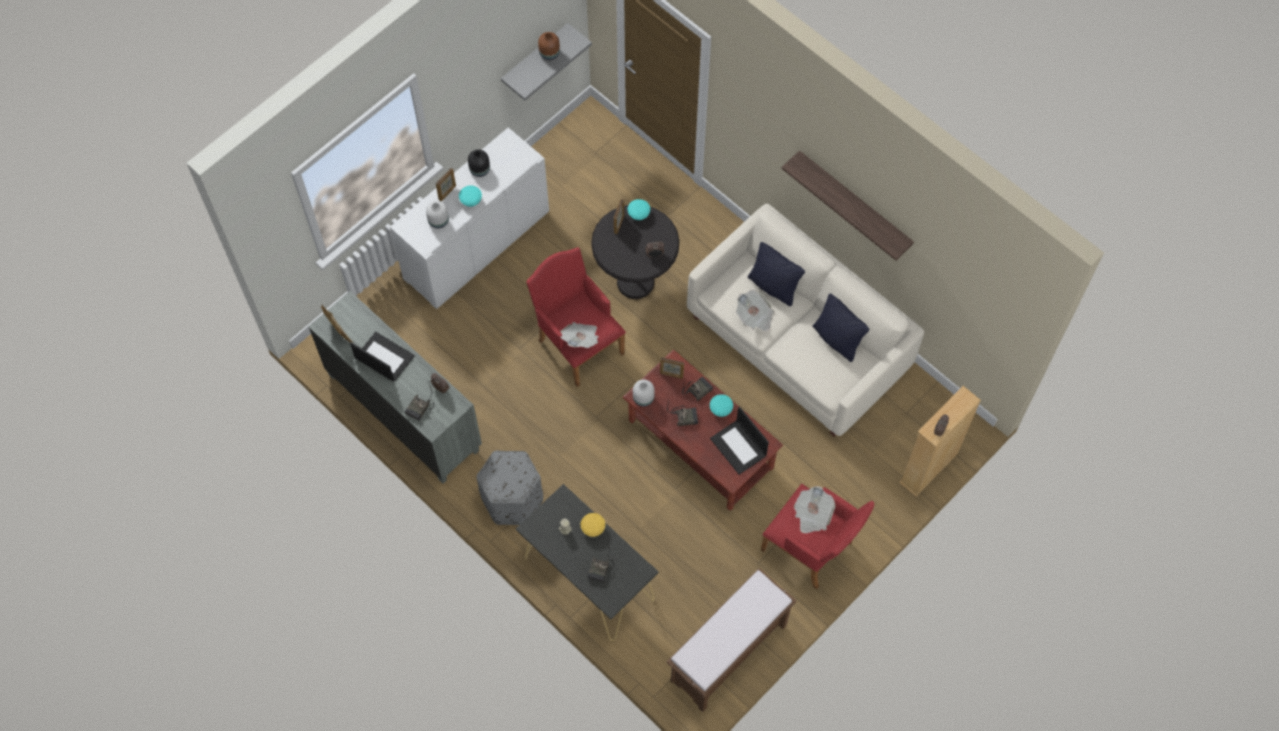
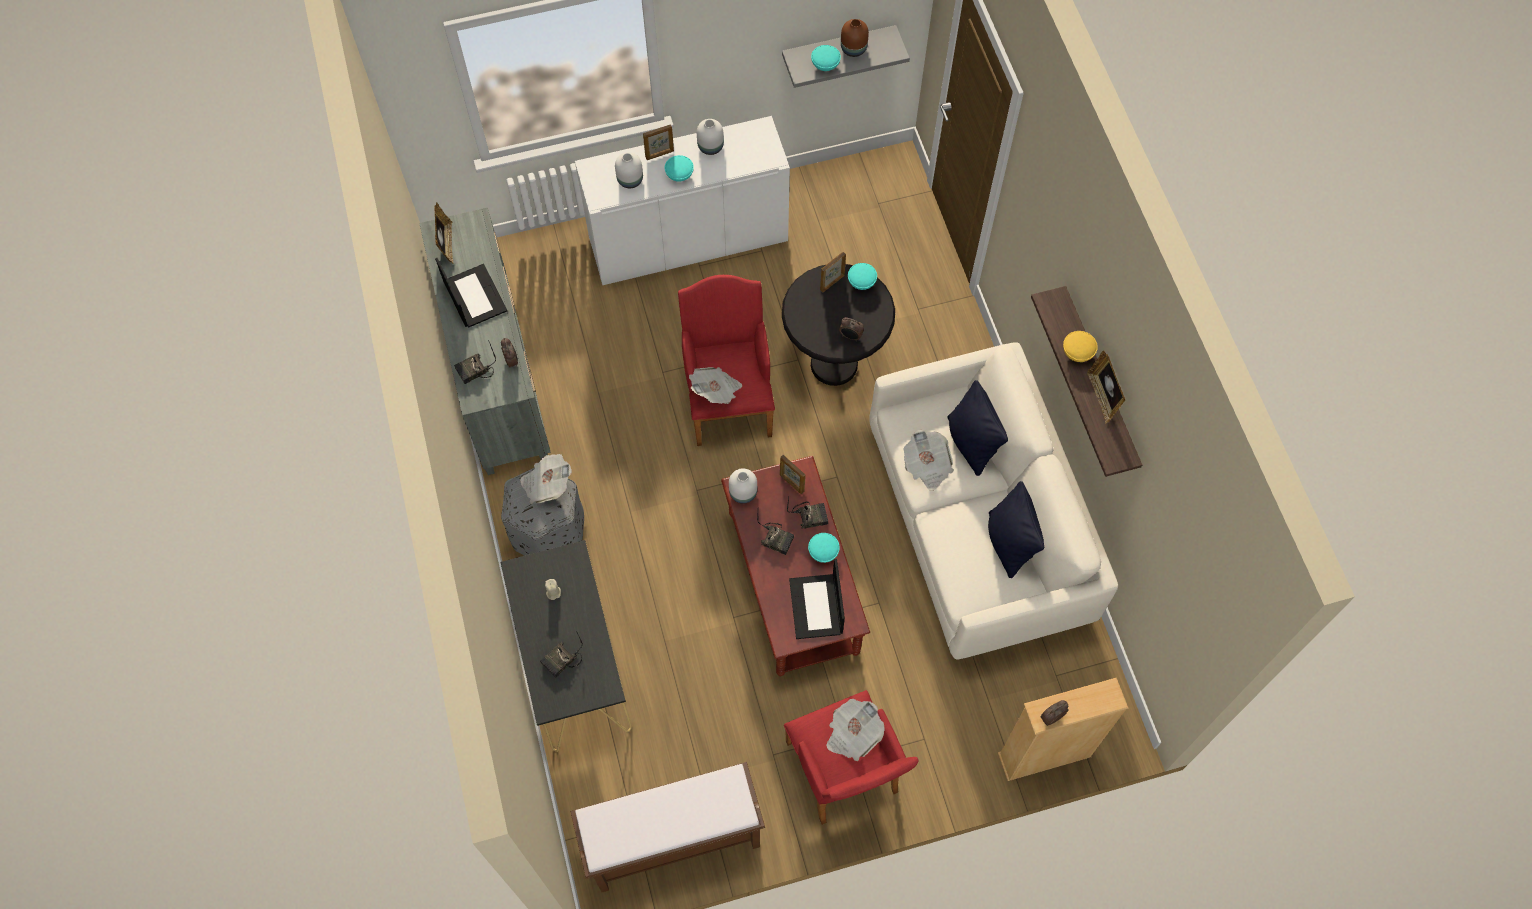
camera: 30 degrees right, 0 degrees up
(480, 170) = (710, 147): black vase -> white vase
(507, 462) = (547, 484): none -> newspaper
(537, 74) = (825, 65): none -> turquoise bowl
(593, 528) = (585, 608): yellow bowl -> yellow bowl (1078, 352)
(865, 211) = (1102, 397): none -> picture frame

